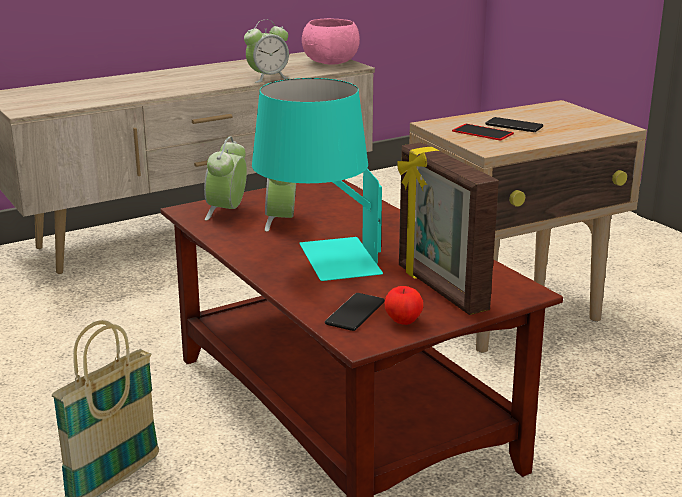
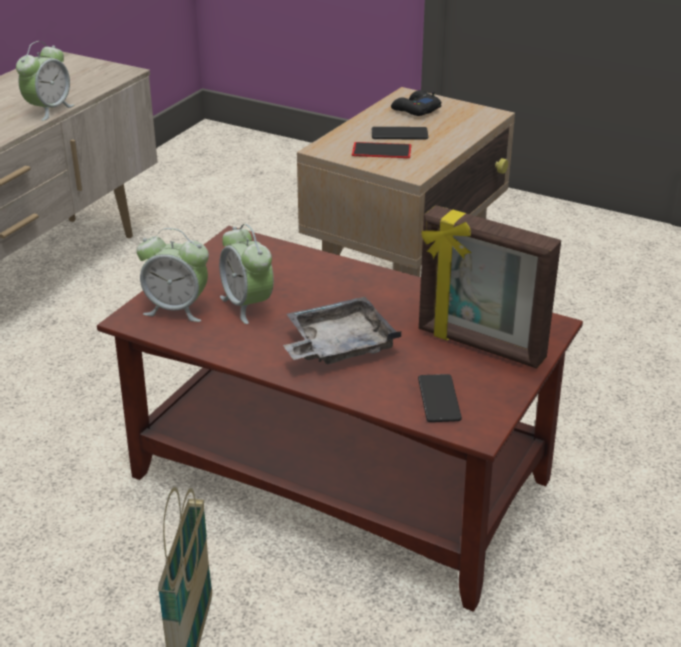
camera: 30 degrees left, 10 degrees up
(227, 212) = (177, 309): alarm clock -> alarm clock turned 60 degrees counterclockwise
(318, 260) = (338, 346): turquoise table lamp -> grey tray
(330, 62) = (91, 71): pink bowl -> none
(403, 321) = (488, 394): apple -> none
(552, 114) = (415, 110): none -> black game controller

